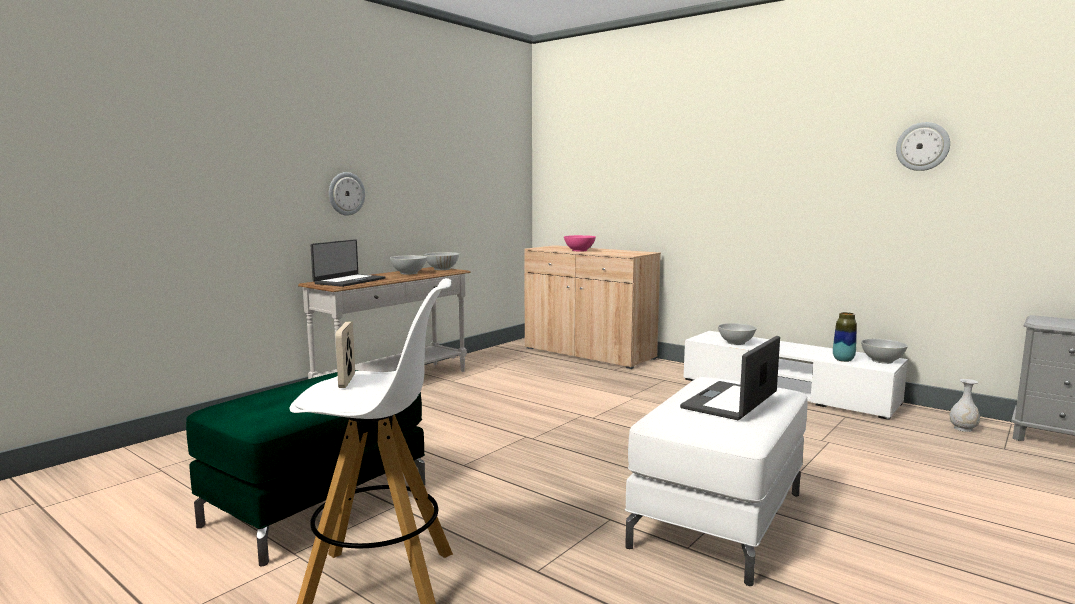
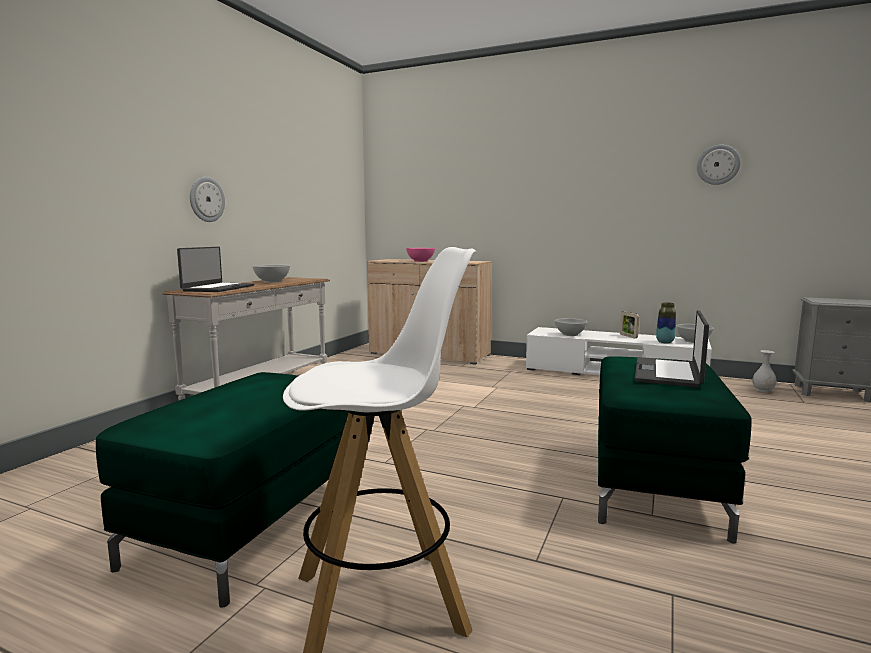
camera: 15 degrees left, 0 degrees up
(347, 381) = (338, 371): picture frame -> picture frame (628, 336)
(442, 269) = (300, 278): white bowl -> none
(719, 519) = (655, 484): white ottoman -> green ottoman

